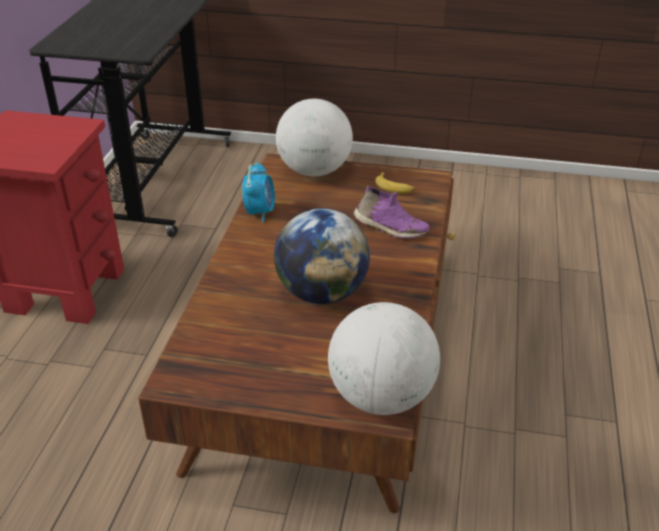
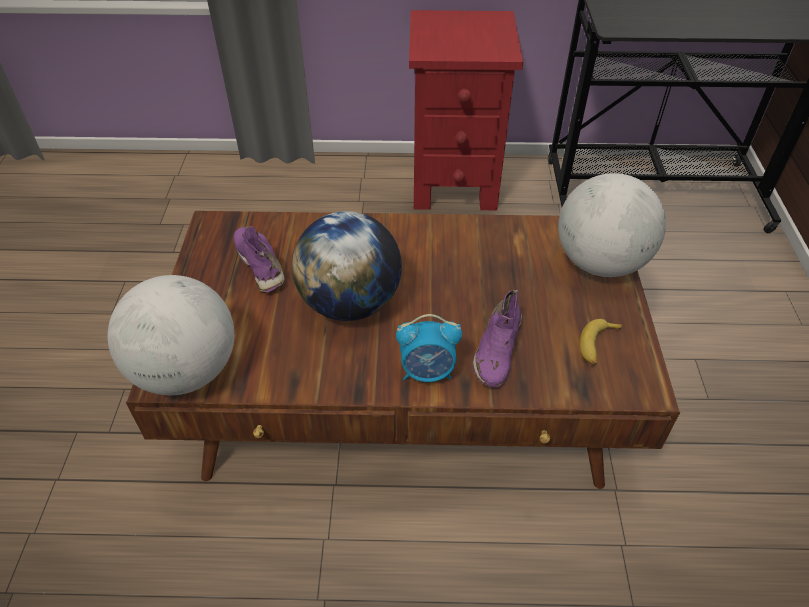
camera: 80 degrees right, 10 degrees up
(251, 346) = (261, 264): none -> purple shoe
(260, 212) = (488, 232): alarm clock -> alarm clock (428, 372)

